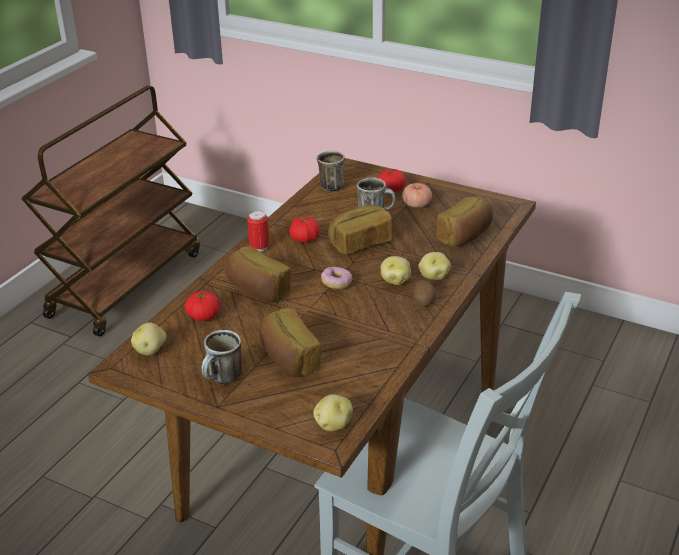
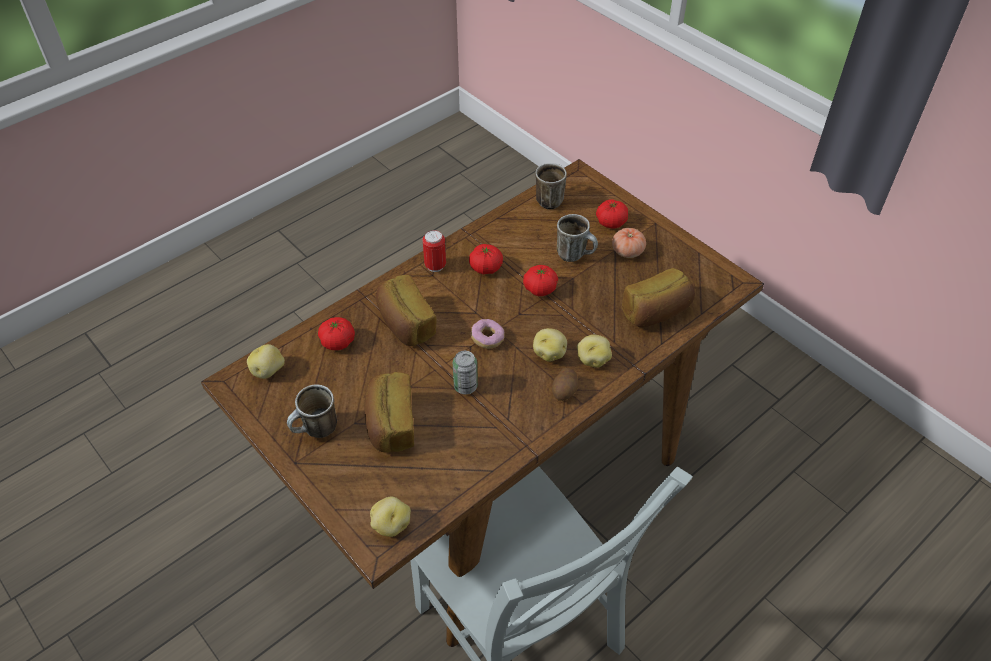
camera: 20 degrees right, 15 degrees up
(126, 283) = (380, 208): brown cart -> none
(338, 318) = (465, 386): none -> can
(360, 242) = (540, 289): bread -> tomato

